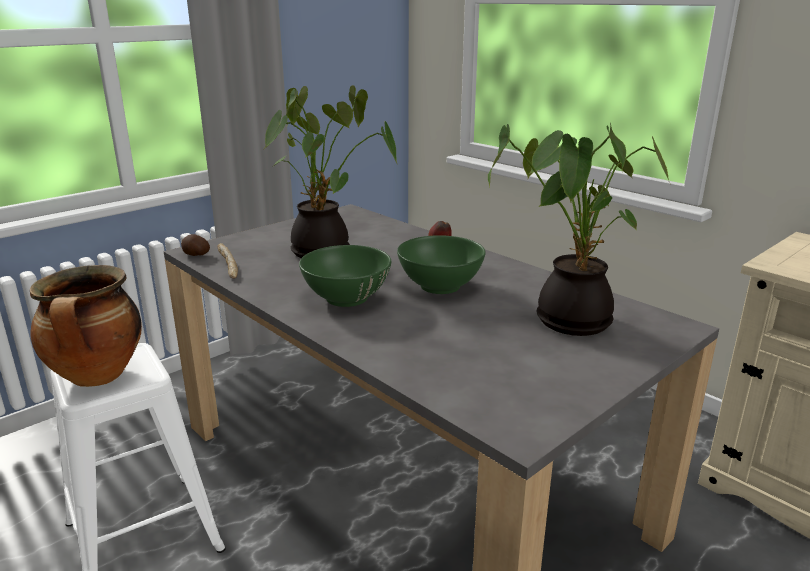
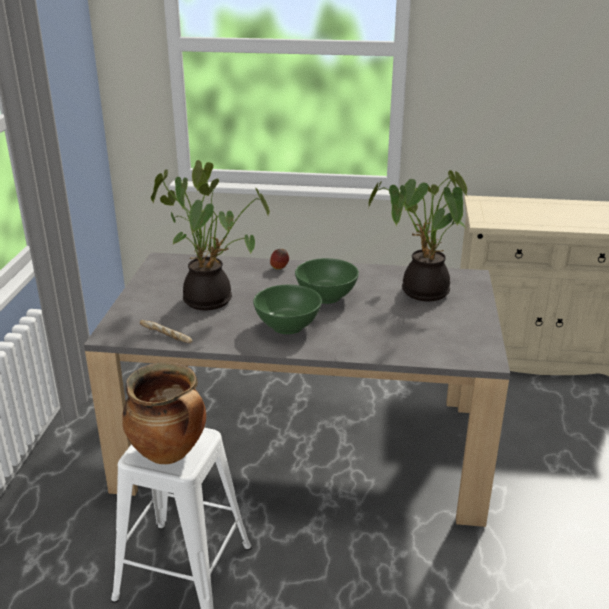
camera: 40 degrees left, 5 degrees up
(196, 255) = (120, 337): potato -> none

